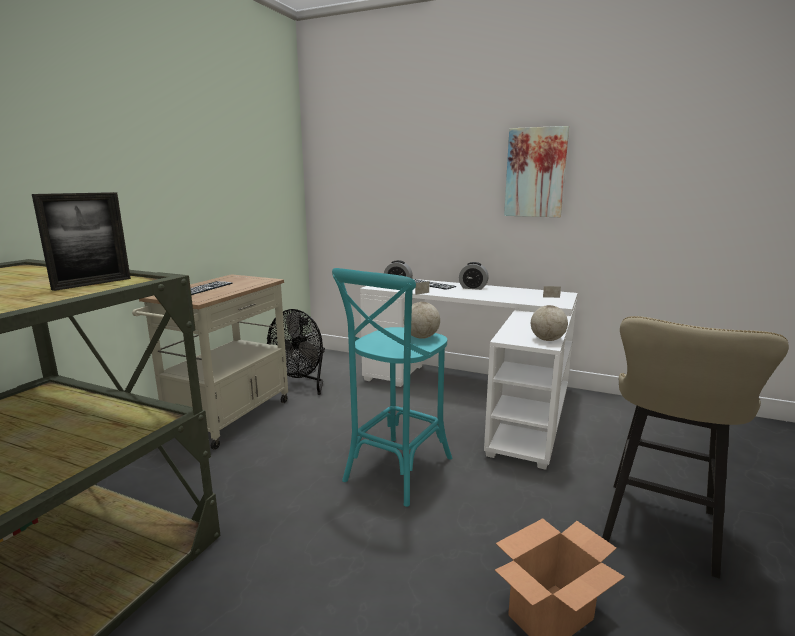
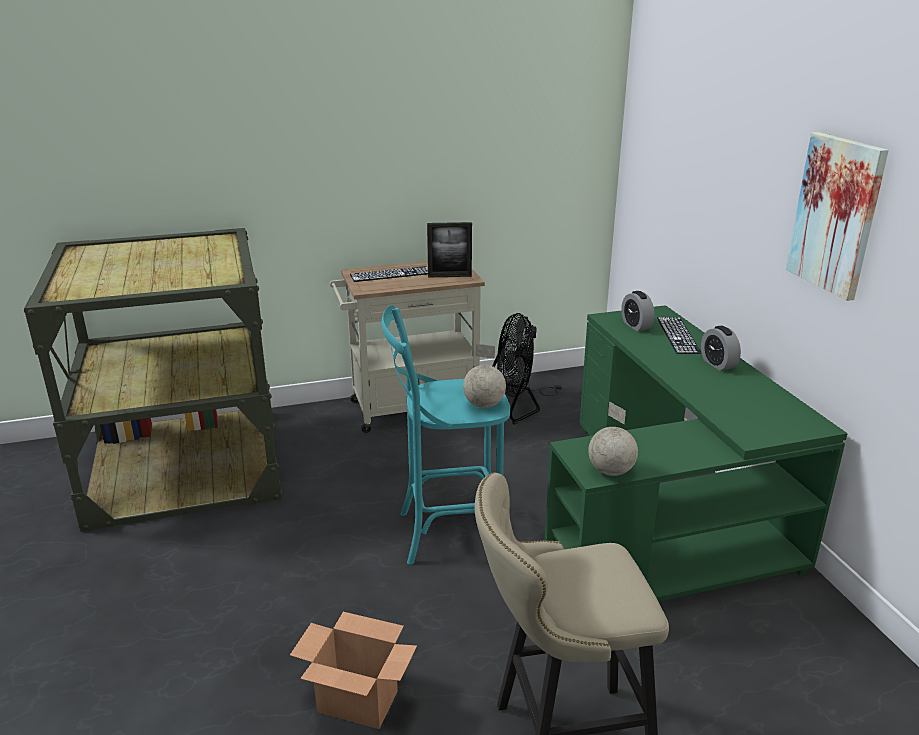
camera: 50 degrees right, 10 degrees up
(92, 284) = (206, 276): picture frame -> picture frame (449, 276)
(477, 396) = (668, 514): white desk -> green desk

